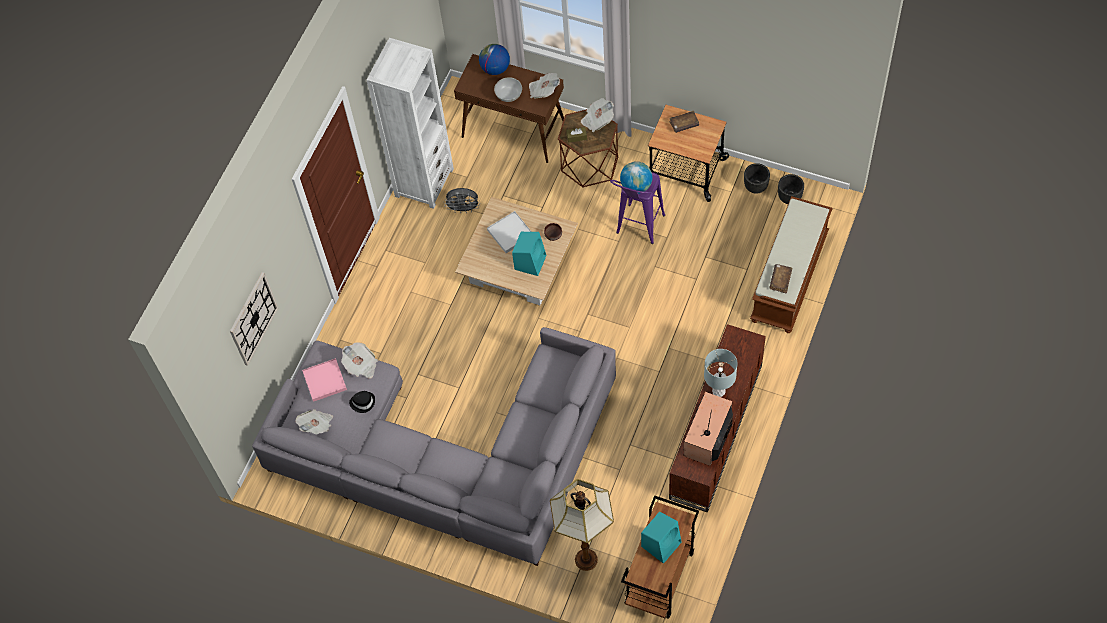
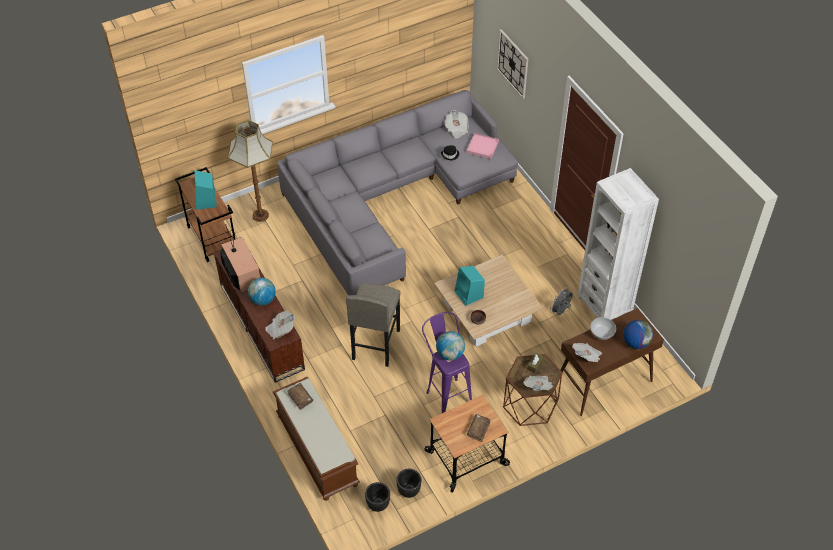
camera: 125 degrees right, 10 degrees down
(361, 365) = (476, 168): newspaper -> newspaper (280, 329)
(510, 233) = (502, 298): white tray -> none
(642, 321) = (375, 344): none -> grey stool
(719, 391) = (262, 300): grey table lamp -> globe

